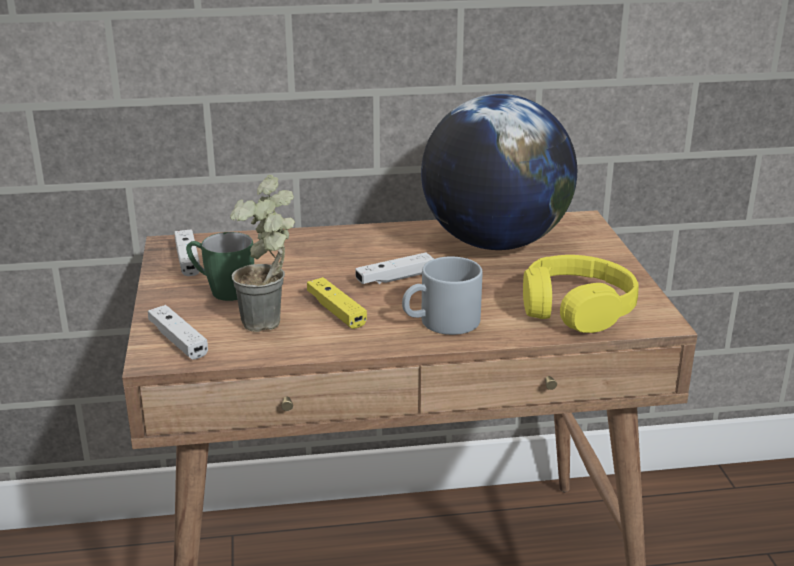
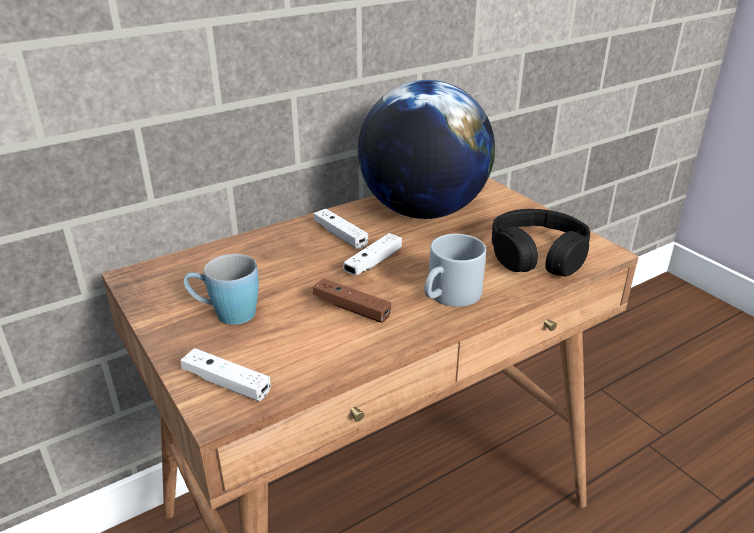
camera: 25 degrees left, 5 degrees up
(188, 260) = (165, 289): white game controller -> white game controller (340, 235)
(222, 290) = (226, 314): green mug -> blue mug
(272, 326) = (306, 340): potted plant -> none
(336, 311) = (351, 308): yellow game controller -> brown game controller
(576, 309) = (537, 255): yellow headphones -> black headphones

